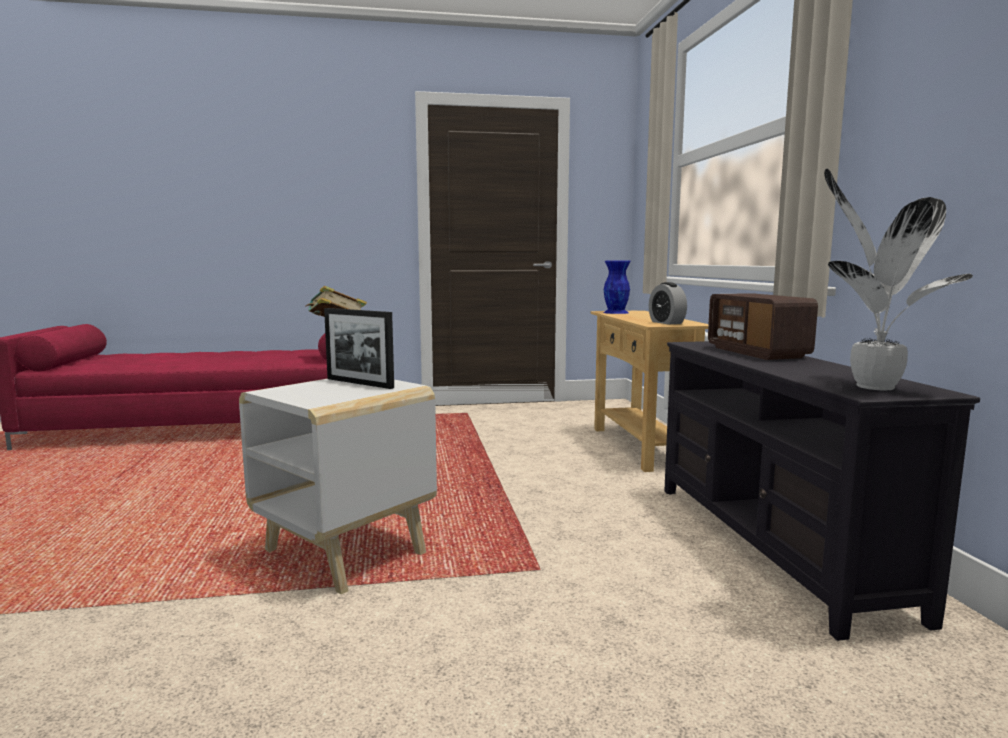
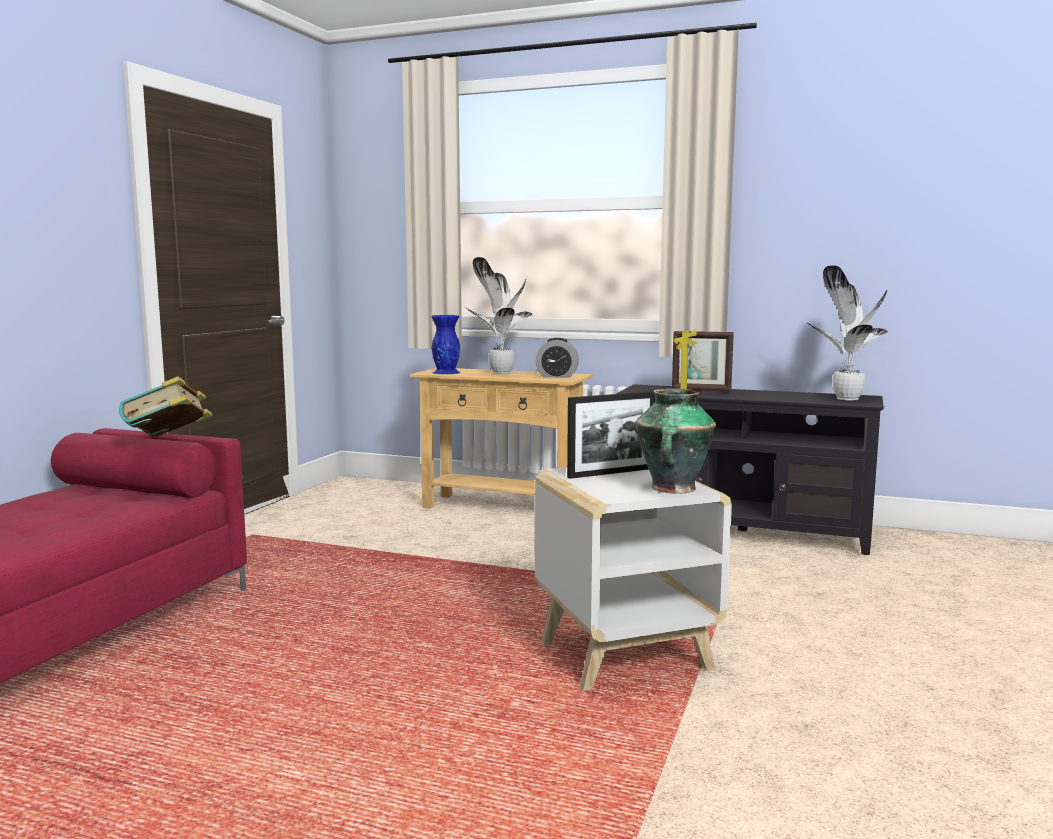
camera: 60 degrees left, 0 degrees up
(310, 398) = (673, 489): none -> vase
(647, 316) = (500, 373): none -> potted plant
(757, 352) = (701, 390): radio -> picture frame

